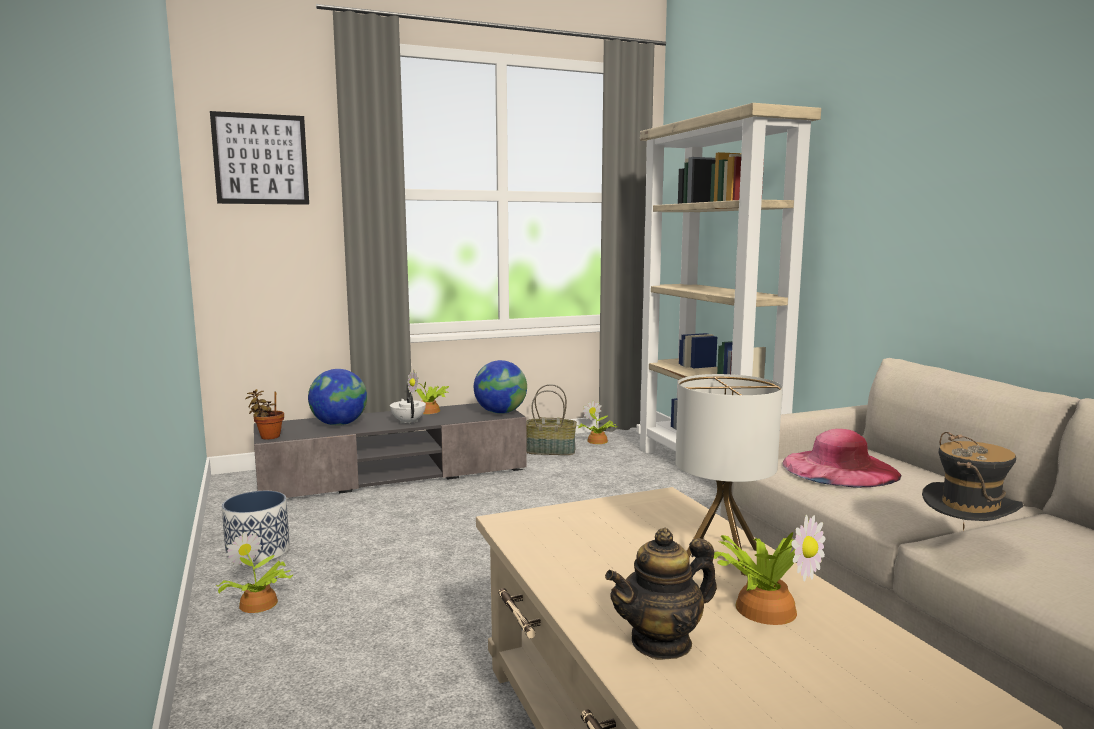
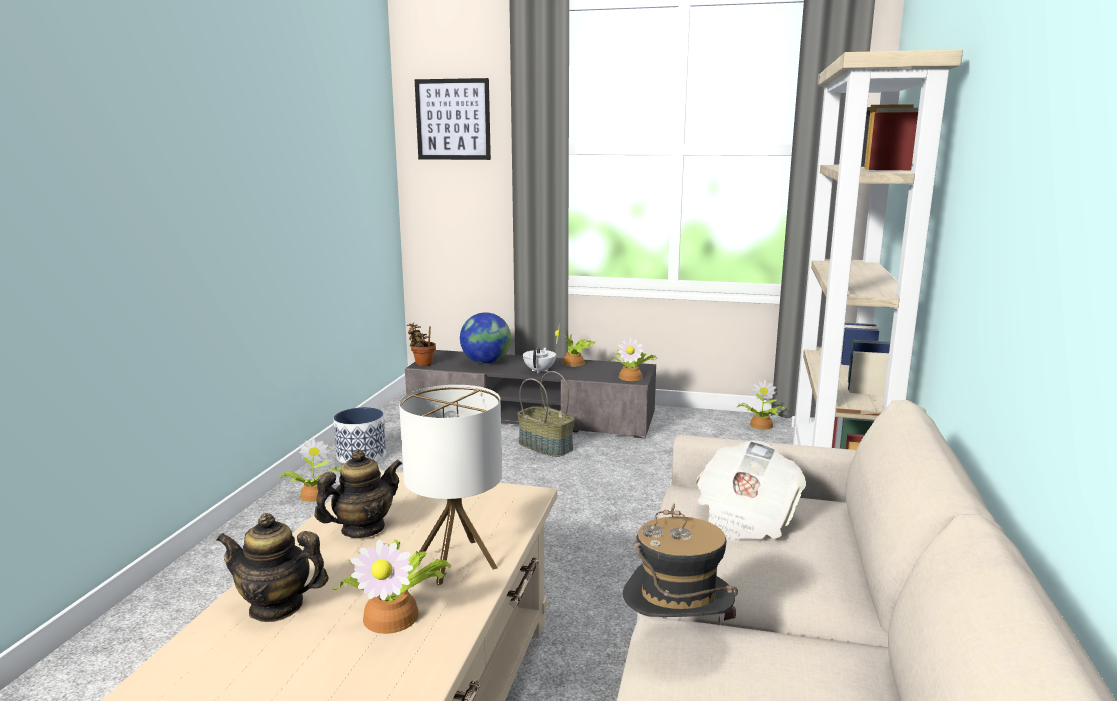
camera: 35 degrees right, 5 degrees up
(500, 413) = (631, 377): globe -> potted plant
(551, 450) = (698, 425): basket -> basket (546, 446)
(590, 560) = (362, 529): none -> teapot
(840, 468) = (744, 518): pink hat -> newspaper

